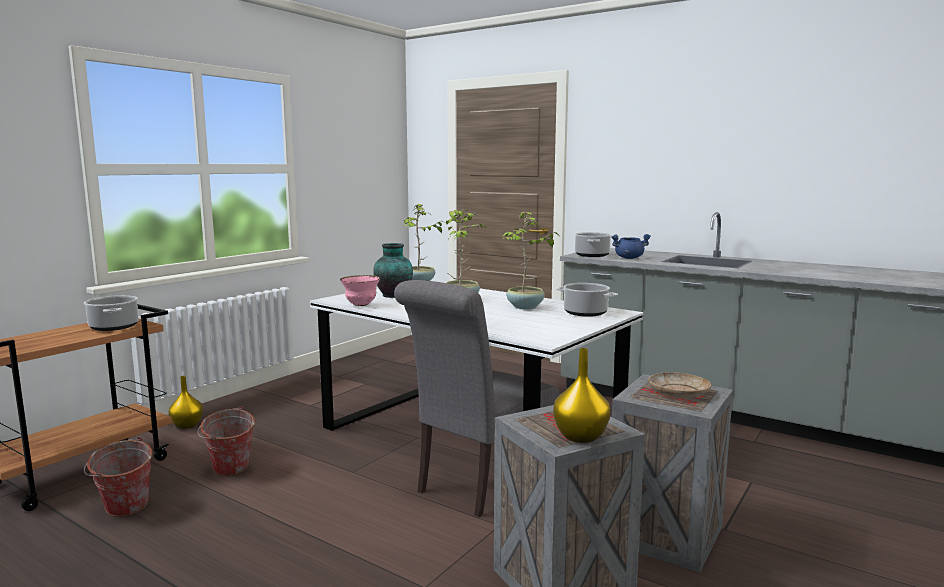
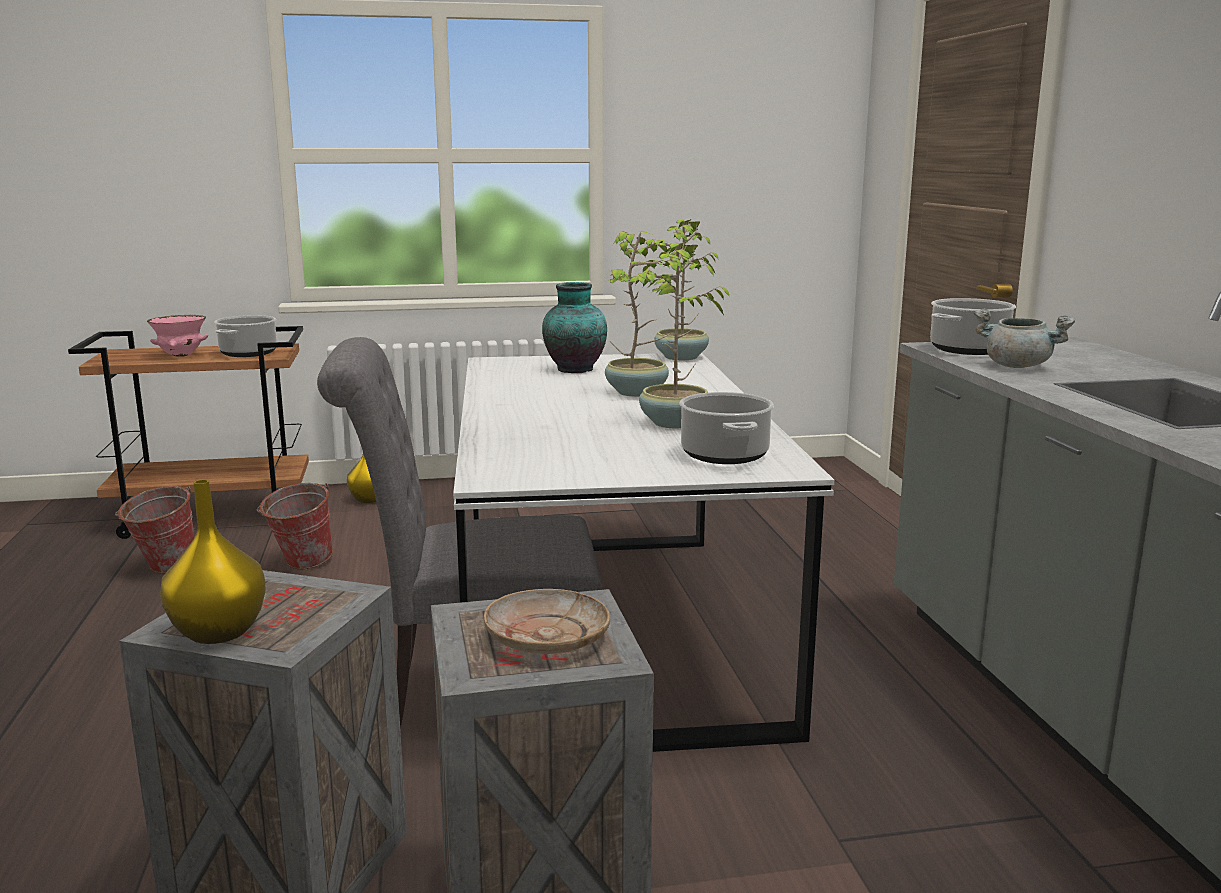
camera: 45 degrees right, 5 degrees up
(361, 305) = (489, 375): pink bowl -> pink bowl (181, 355)
(629, 258) = (1018, 366): blue cooking pot -> grey cooking pot

